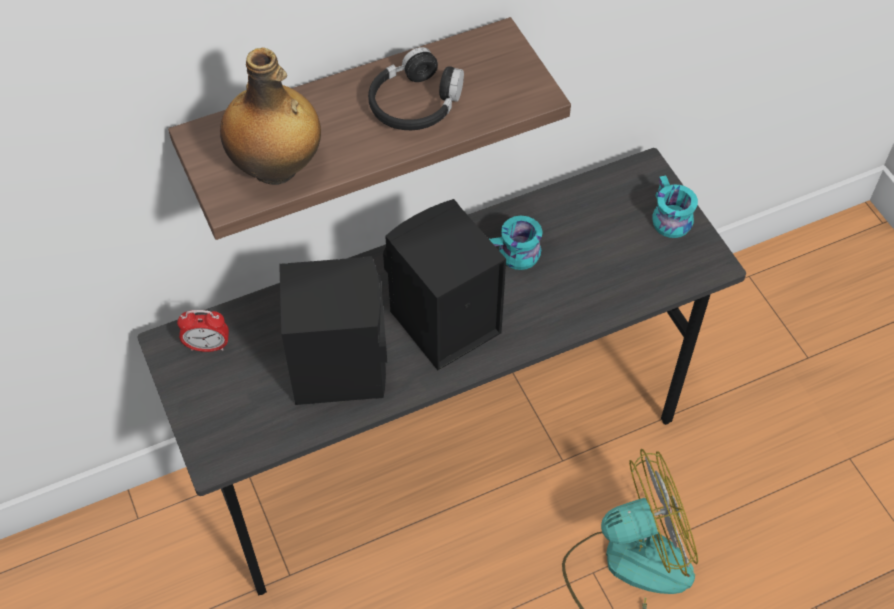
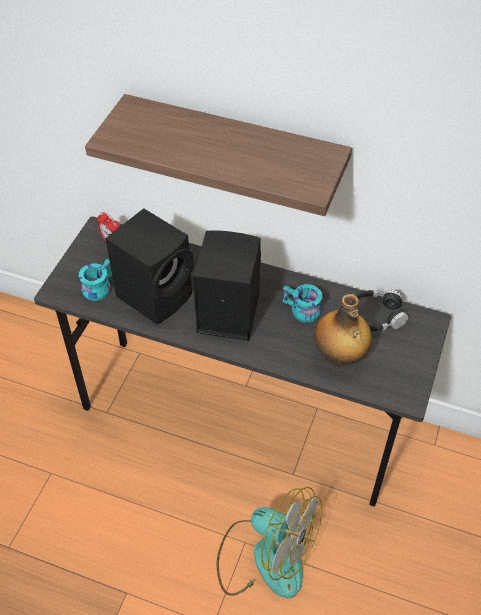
camera: 45 degrees right, 5 degrees down
(277, 169) = (144, 140): bottle -> bottle (339, 357)
(415, 104) = (246, 154): black headphones -> black headphones (375, 316)
(666, 218) = (410, 354): turquoise mug -> turquoise mug (97, 286)

